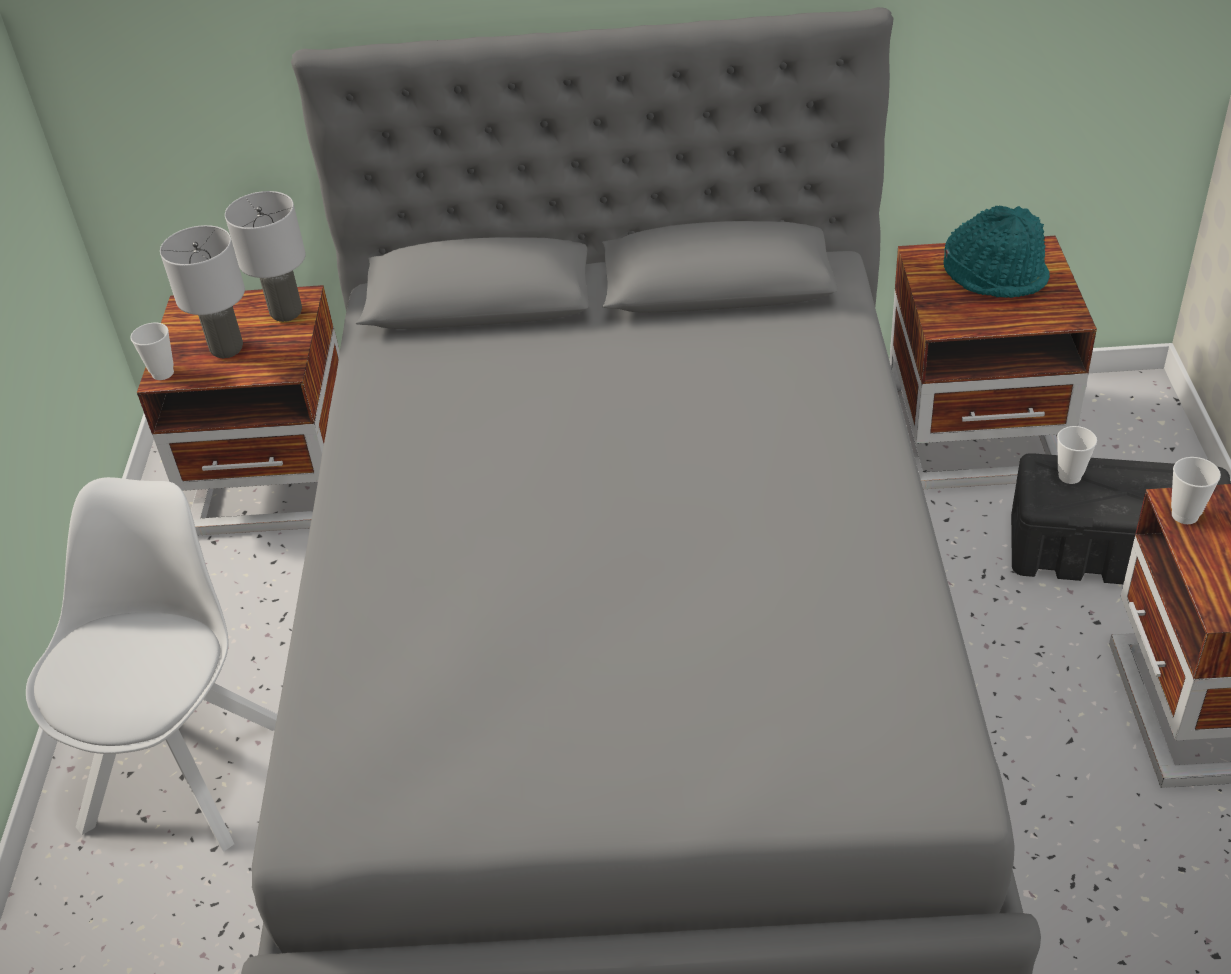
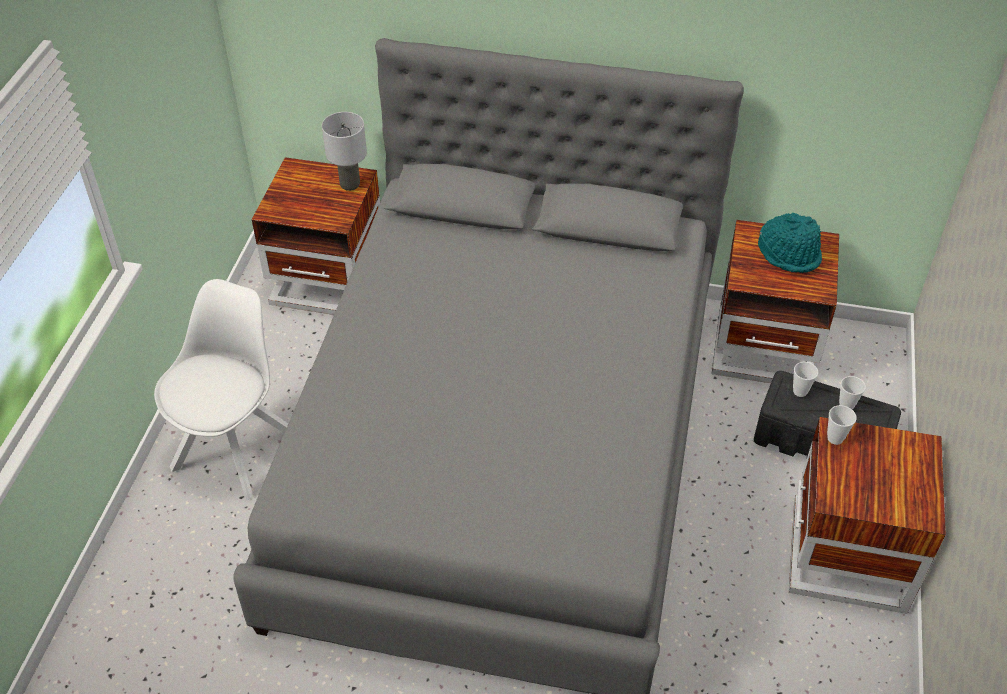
camera: 10 degrees right, 5 degrees up
(163, 373) = (269, 210): cup -> cup (846, 406)
(226, 351) = (309, 203): white table lamp -> none

